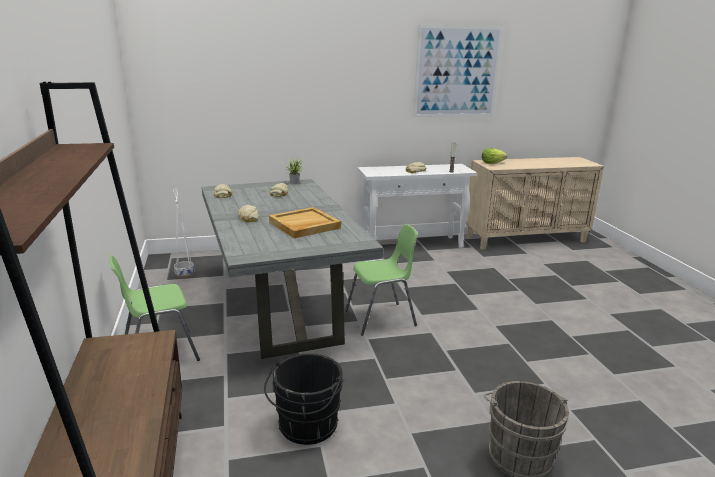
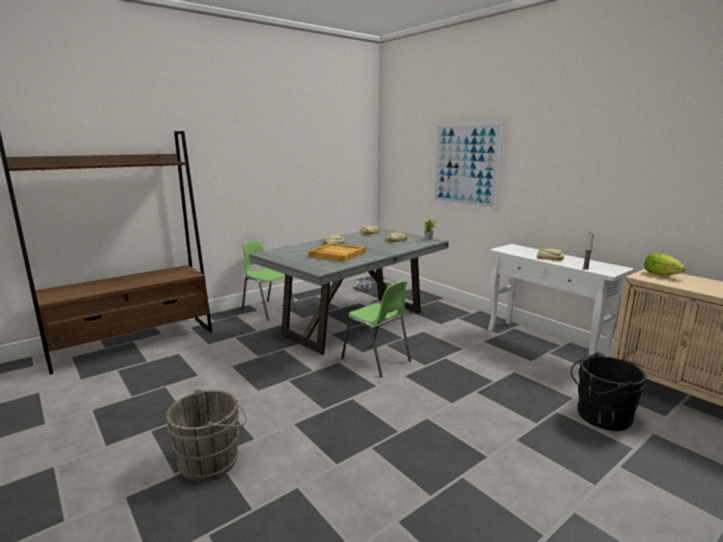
camera: 65 degrees right, 5 degrees down
(306, 427) = (215, 366): black bucket -> black bucket (600, 416)
(457, 72) = (638, 149): picture -> picture (465, 165)

